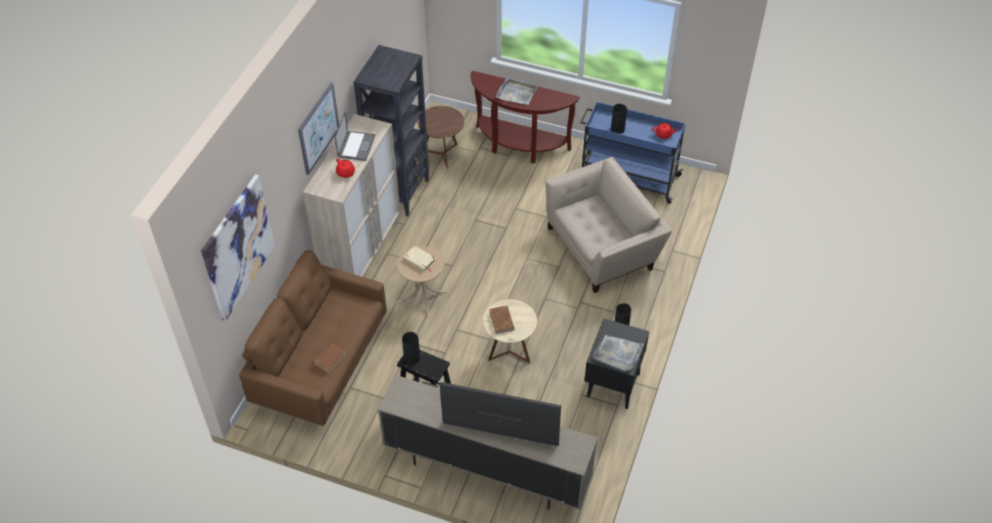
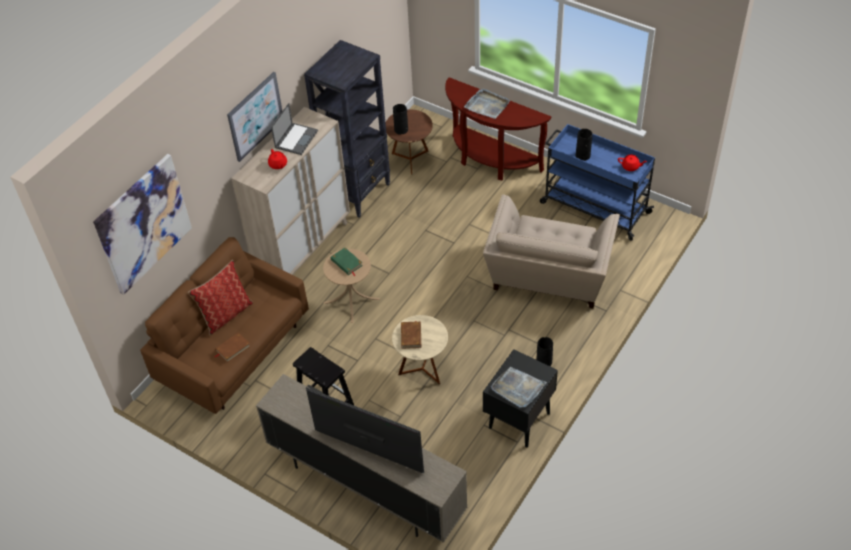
camera: 15 degrees right, 0 degrees up
(313, 327) = (226, 314): none -> pillow
(412, 358) = (309, 360): black vase -> black vase (401, 130)
(419, 260) = (346, 263): beige book -> green book
(603, 247) = (548, 276): beige armchair -> beige armchair turned 120 degrees clockwise

